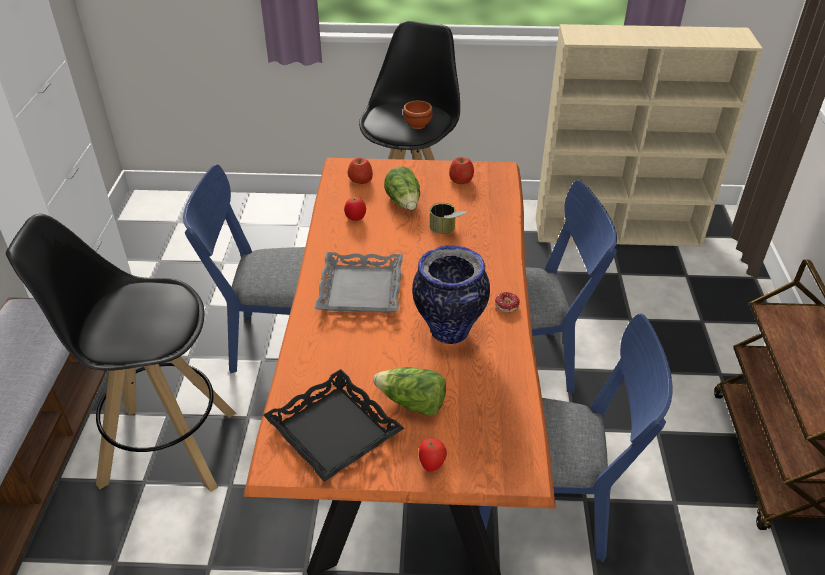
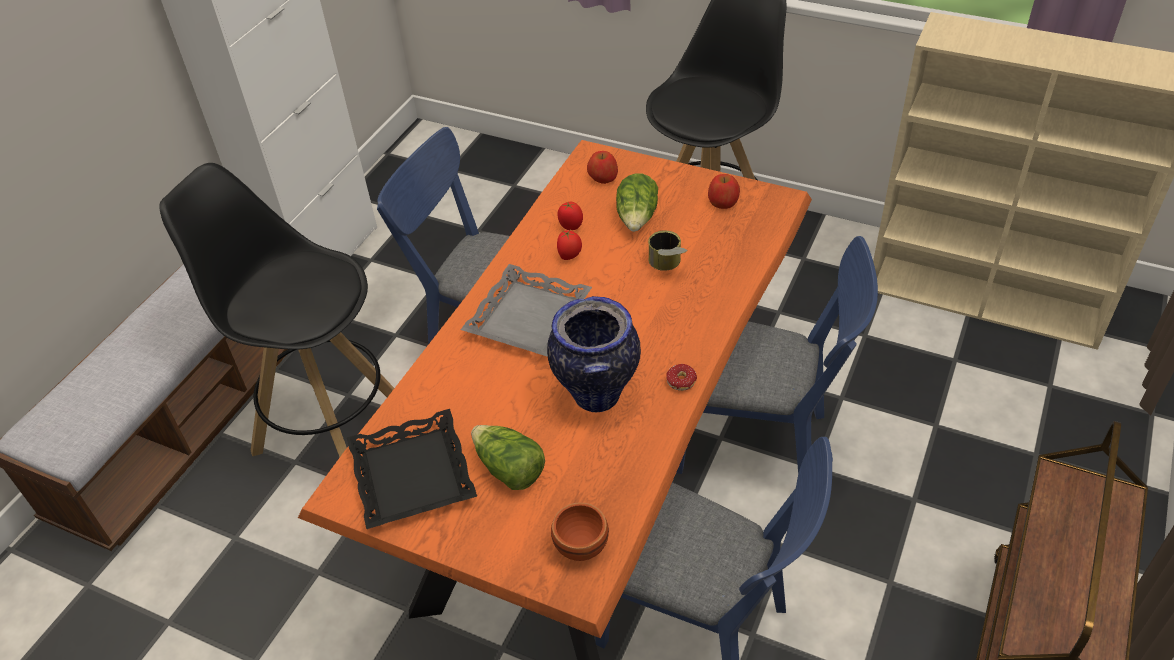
camera: 25 degrees right, 5 degrees up
(418, 125) = (716, 114): brown bowl -> brown bowl (583, 546)
(432, 464) = (490, 545): tomato -> tomato (570, 256)

